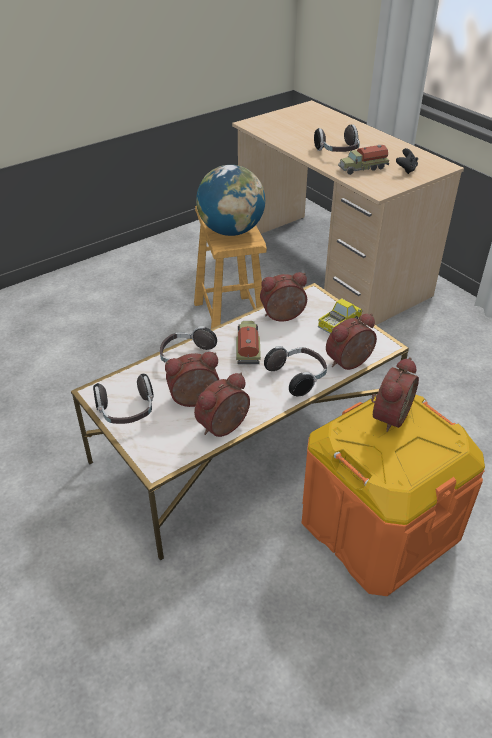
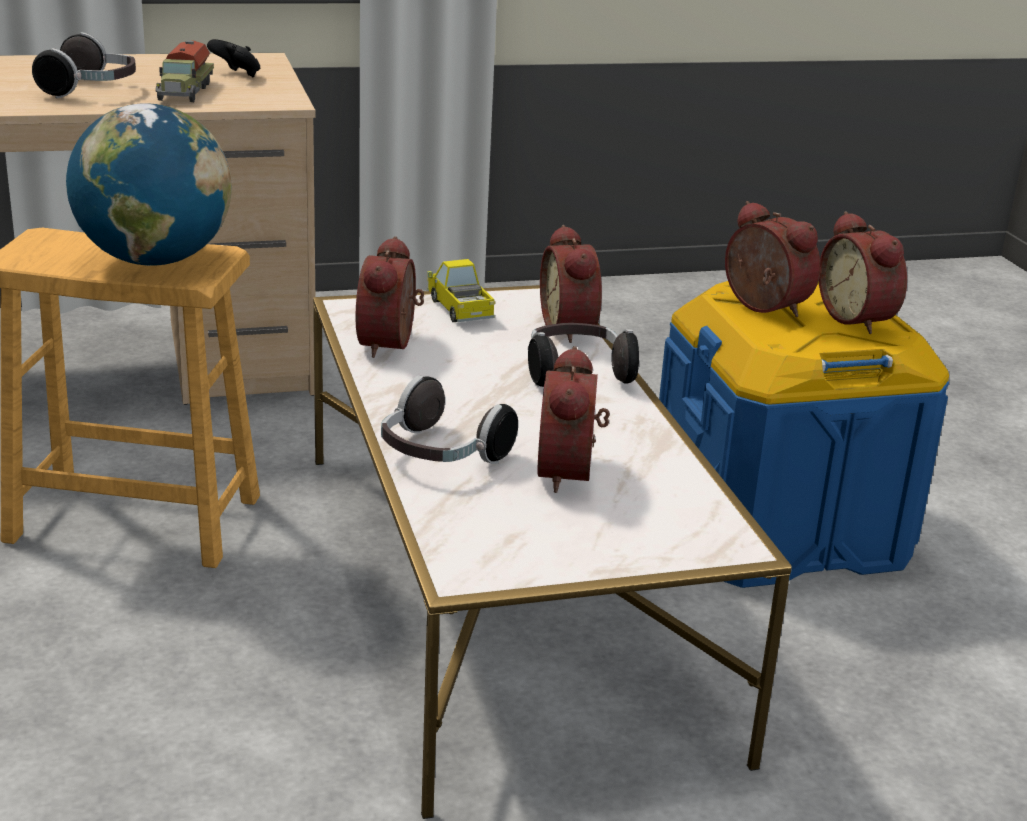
camera: 70 degrees left, 15 degrees down
(127, 412) = (557, 548): headphones -> none
(225, 428) = (667, 461): alarm clock -> alarm clock (859, 319)
(248, 348) = (456, 394): toy truck -> none
(377, 527) = (777, 526): orange storage box -> blue storage box

